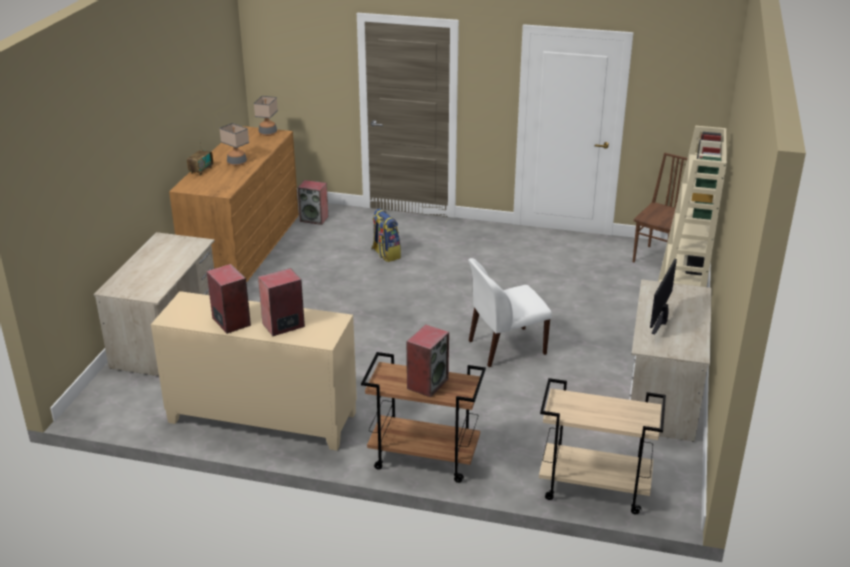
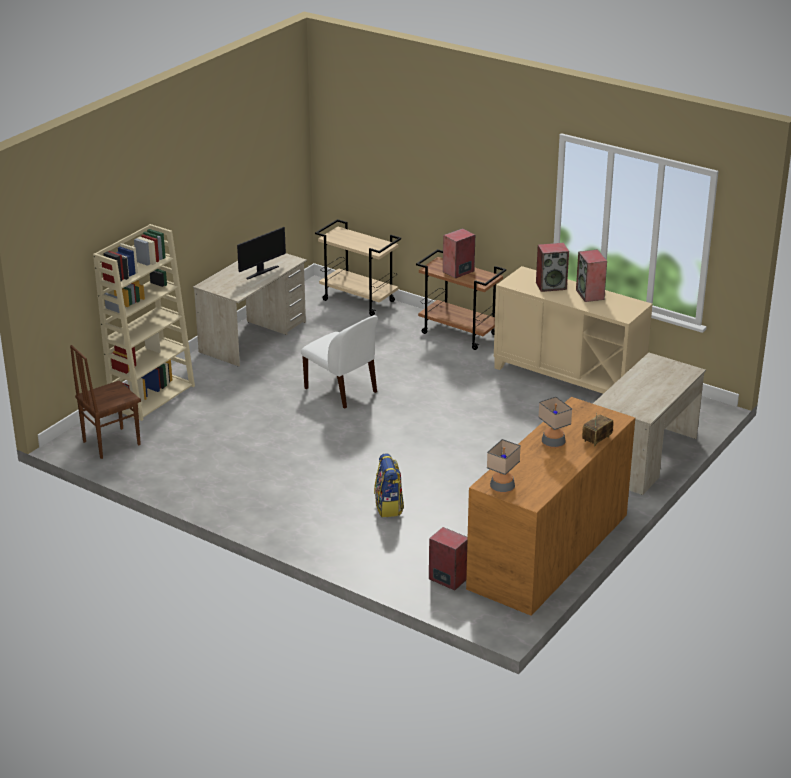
camera: 160 degrees left, 0 degrees up
(505, 347) = (342, 391): white chair -> white chair turned 45 degrees clockwise

